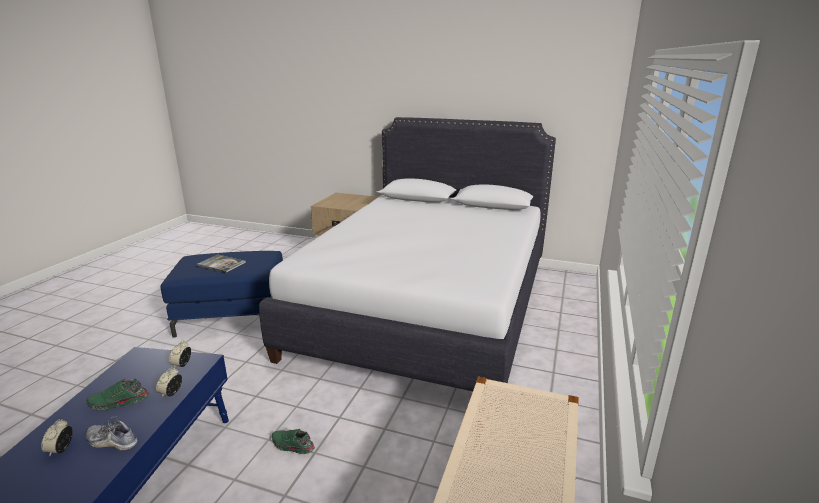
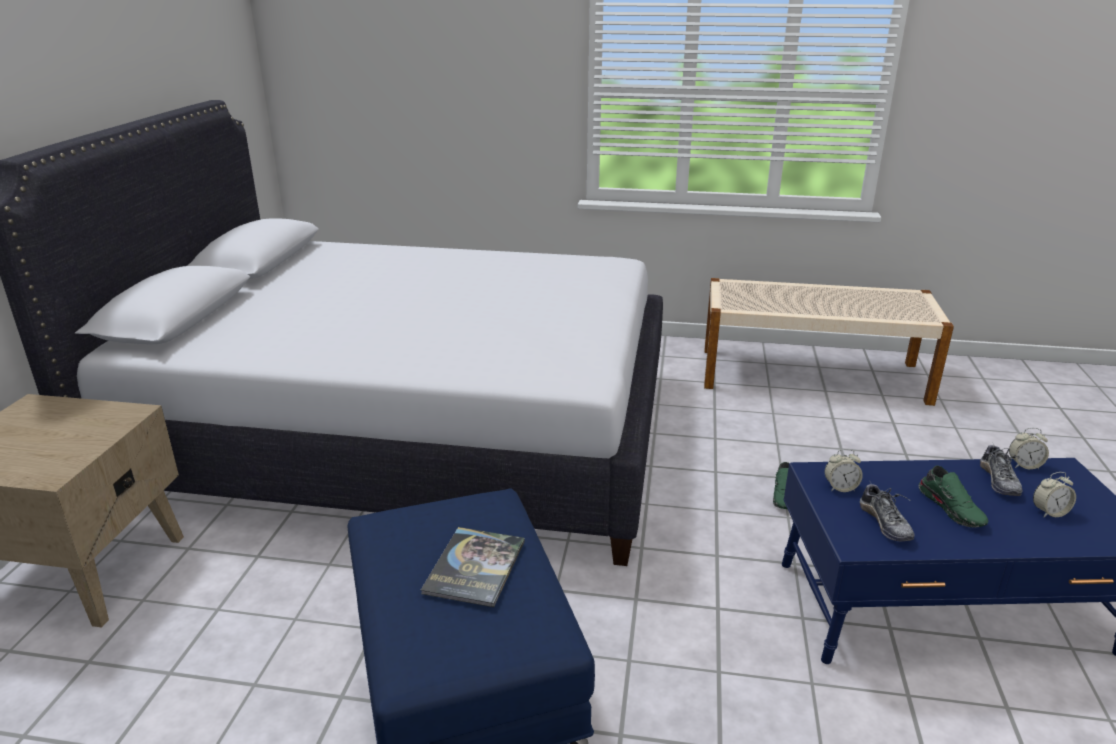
camera: 100 degrees left, 5 degrees up
(139, 370) = (885, 523): none -> shoe
(171, 393) = (896, 472): alarm clock -> alarm clock (1024, 465)

